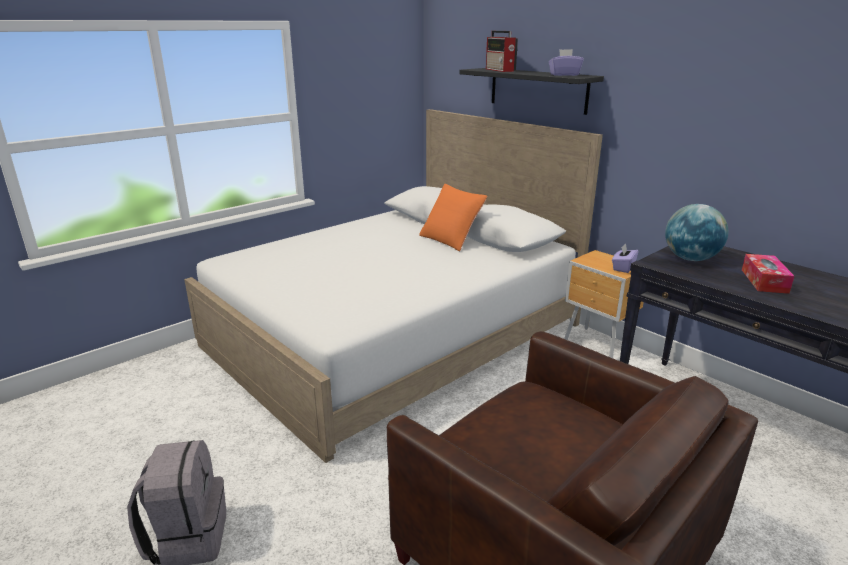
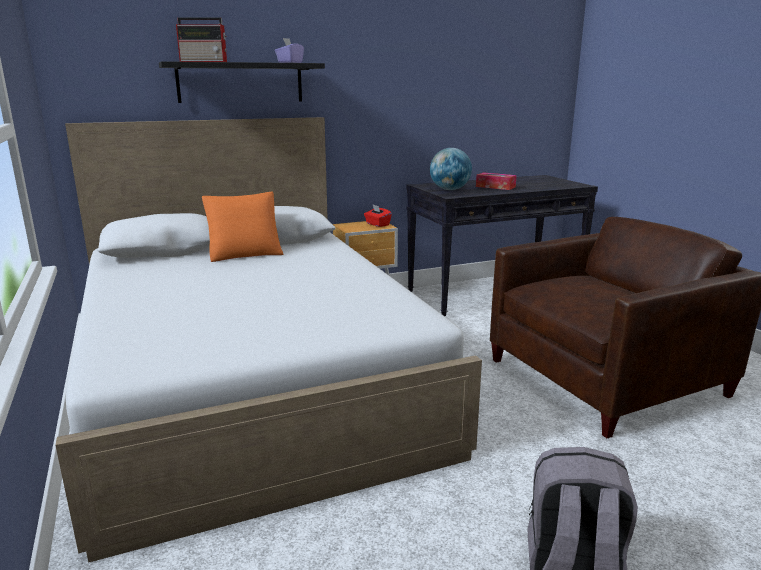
camera: 70 degrees left, 5 degrees down
(623, 268) = (377, 224): purple tissue box -> red tissue box

